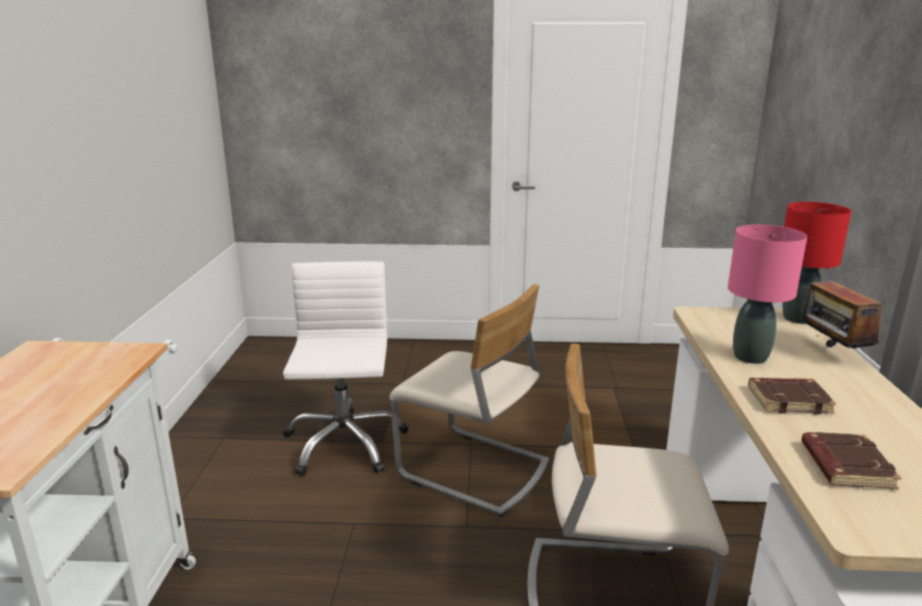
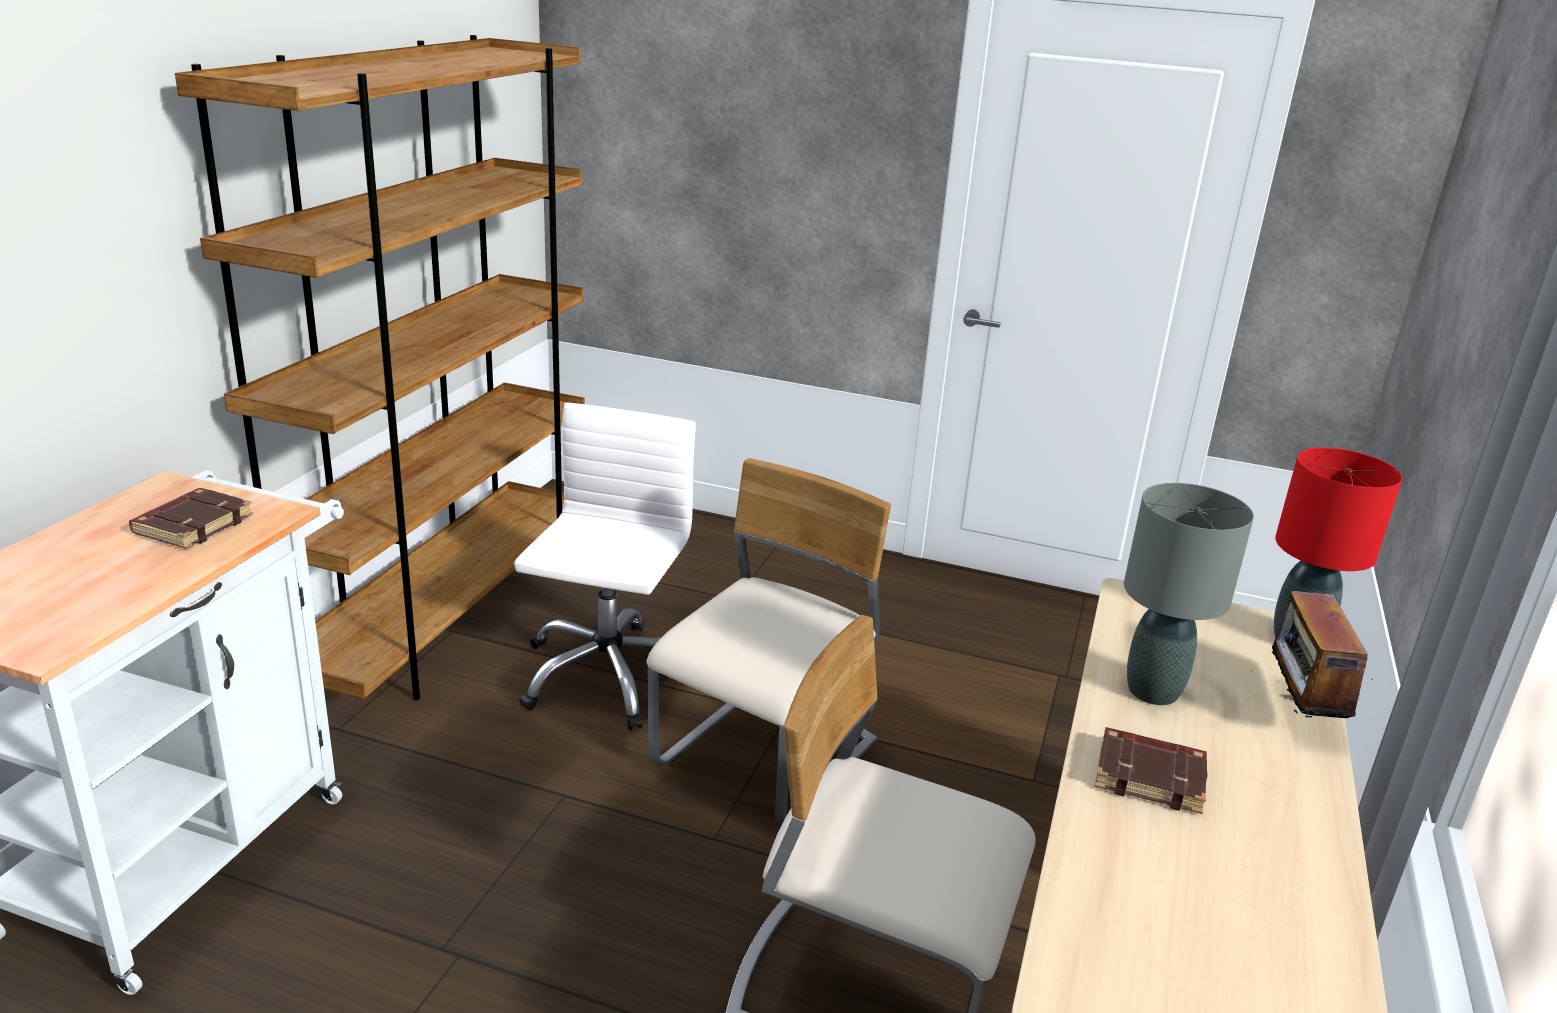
camera: 15 degrees right, 5 degrees up
(217, 428) = (449, 614): none -> brown bookcase
(473, 470) = (767, 758): beige chair -> beige chair turned 105 degrees counterclockwise
(750, 357) = (1153, 691): pink table lamp -> grey table lamp
(844, 465) = (1141, 899): brown book -> brown book (193, 524)

